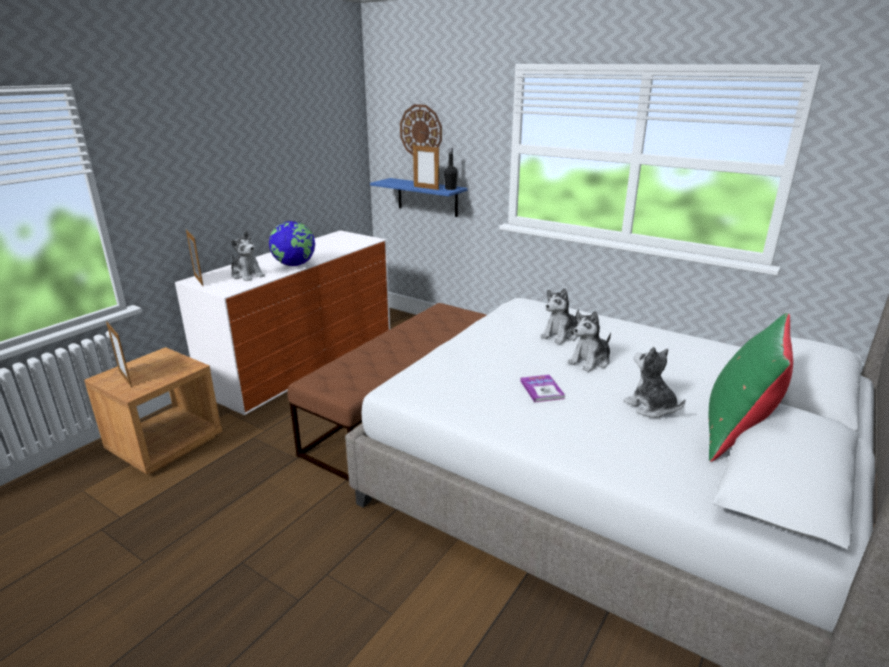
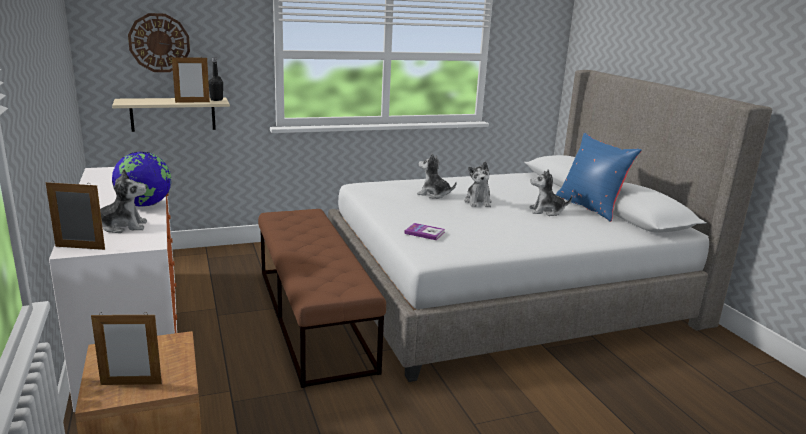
camera: 55 degrees left, 5 degrees down
(427, 197) = (173, 114): blue shelf -> beige shelf
(542, 389) = (493, 223): book -> book (424, 233)
(561, 335) = (434, 194): plush toy -> plush toy turned 120 degrees clockwise
(737, 431) = (590, 207): green pillow -> blue pillow

